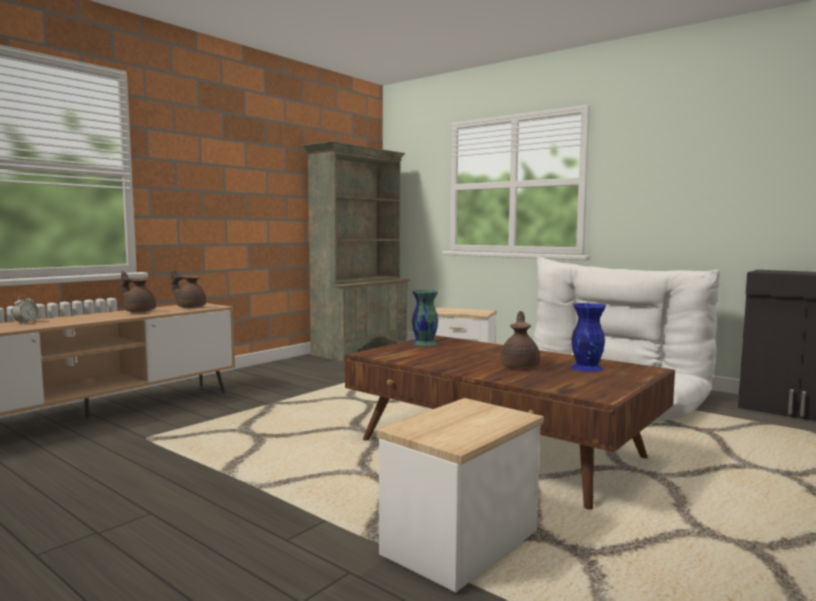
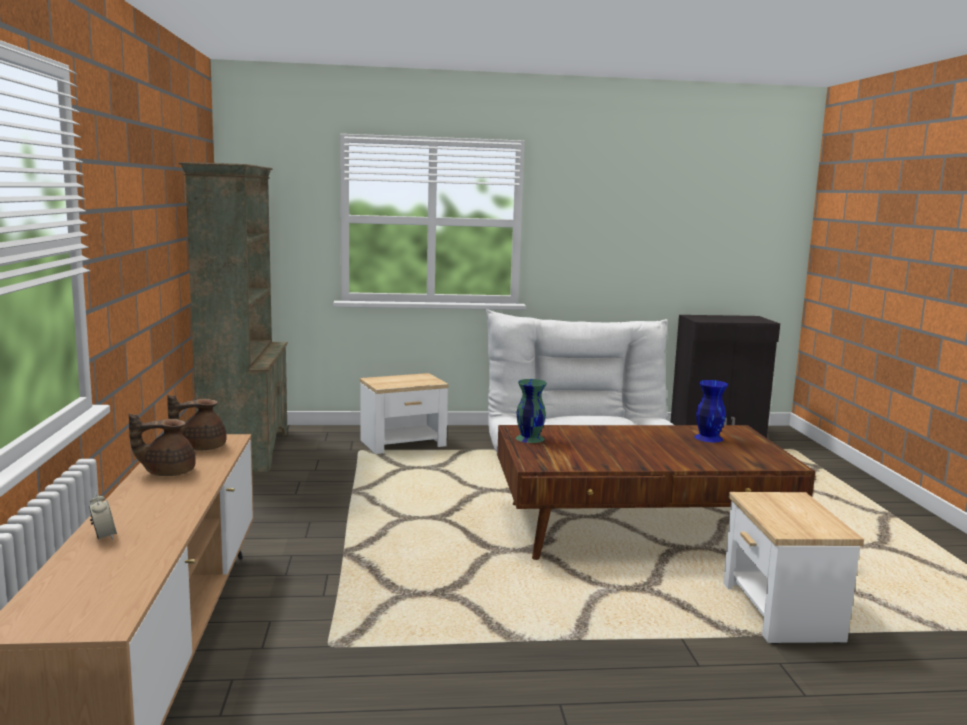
camera: 45 degrees left, 5 degrees up
(520, 366) = (672, 448): brown teapot -> none

